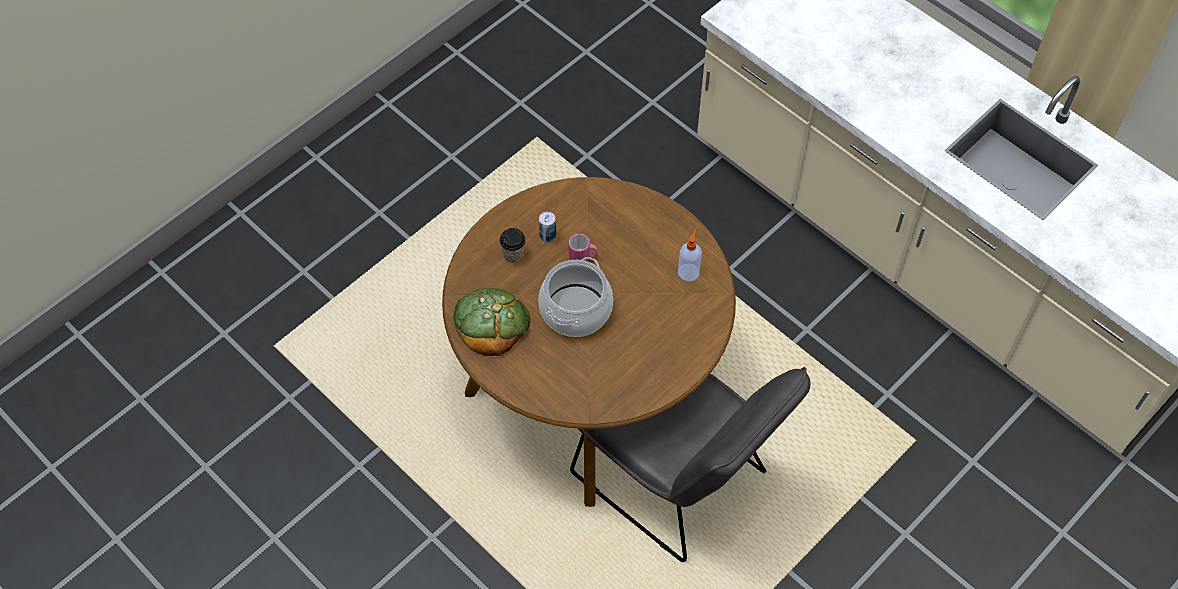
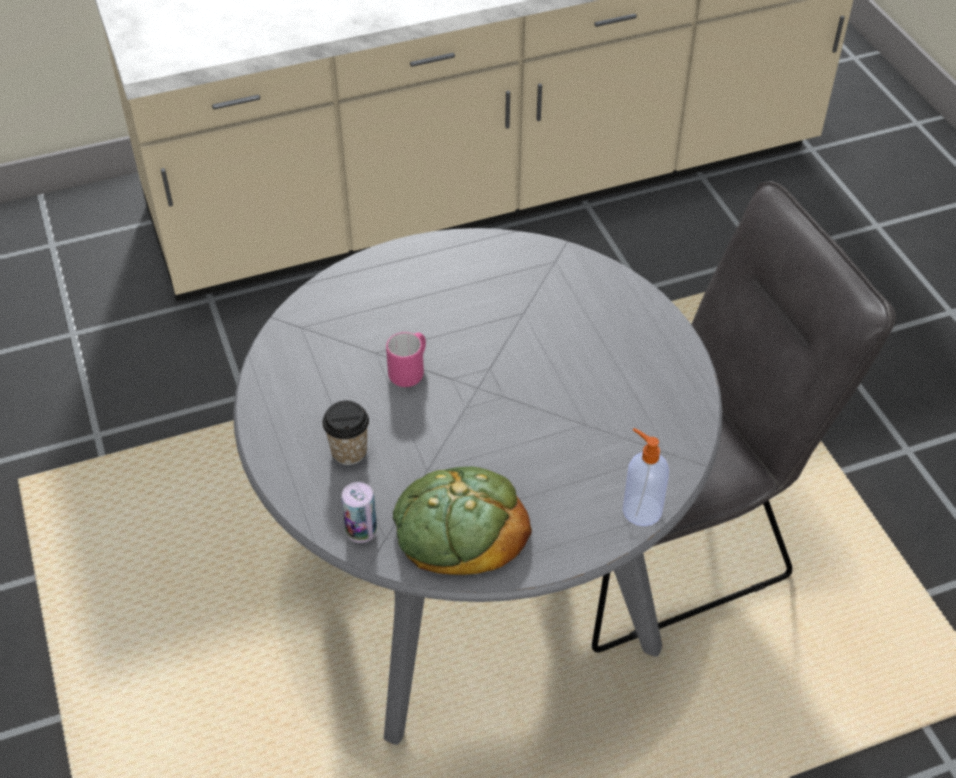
camera: 65 degrees left, 10 degrees down
(548, 236) = (344, 399): can -> can (361, 531)
(575, 310) = (497, 413): cooking pot -> none
(589, 392) = (478, 582): brown dining table -> grey dining table
(688, 271) = (507, 270): soap dispenser -> soap dispenser (640, 509)

